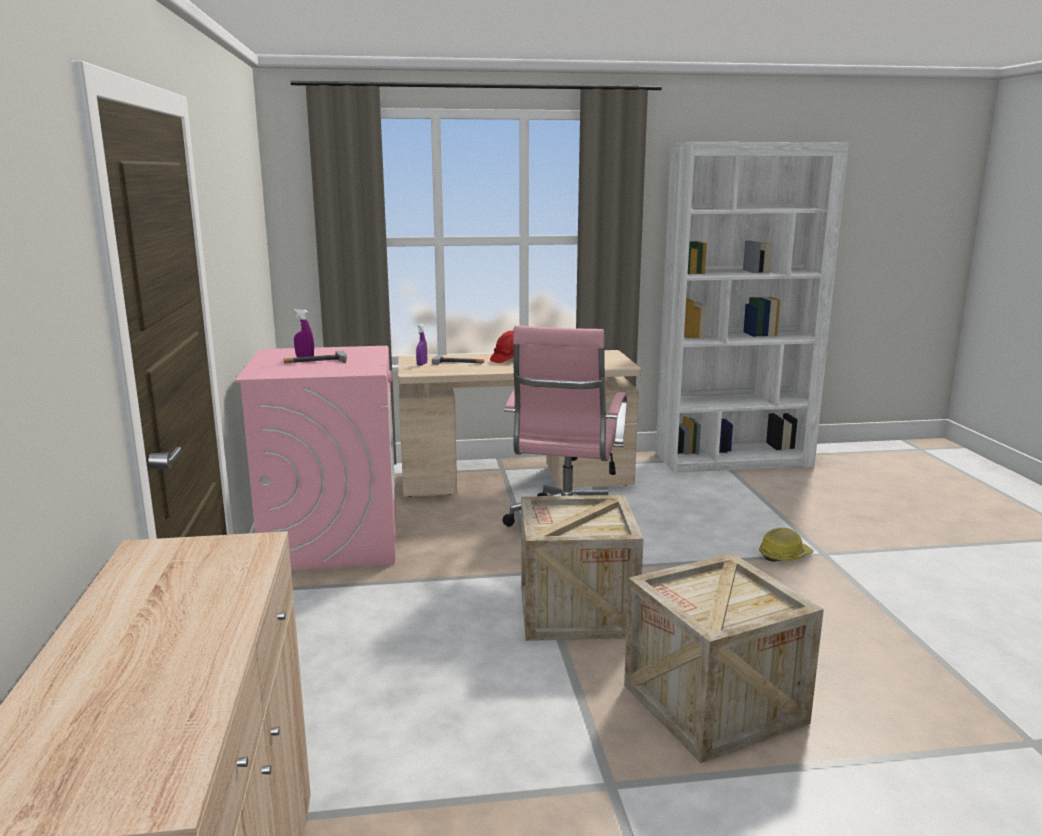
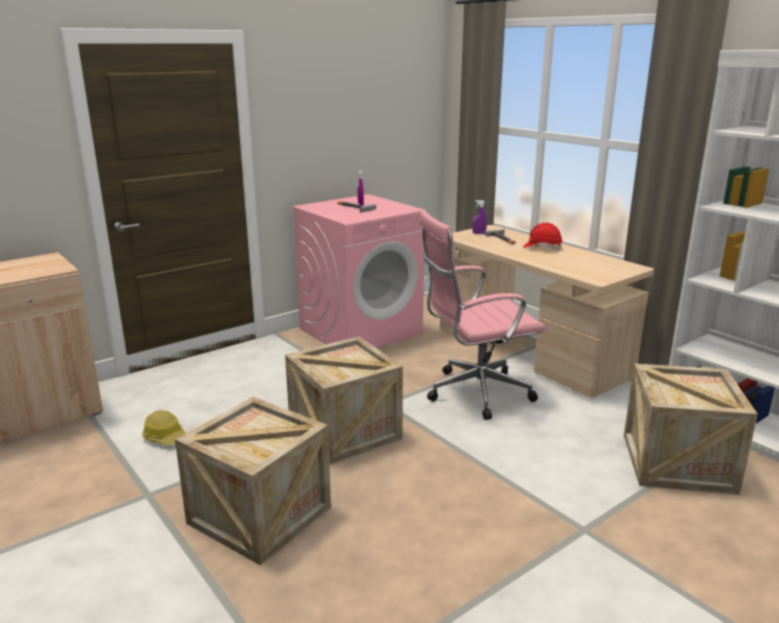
camera: 60 degrees right, 5 degrees up
(753, 494) = (677, 463): none -> crate
(784, 555) = (549, 506): hard hat -> hard hat (165, 437)

